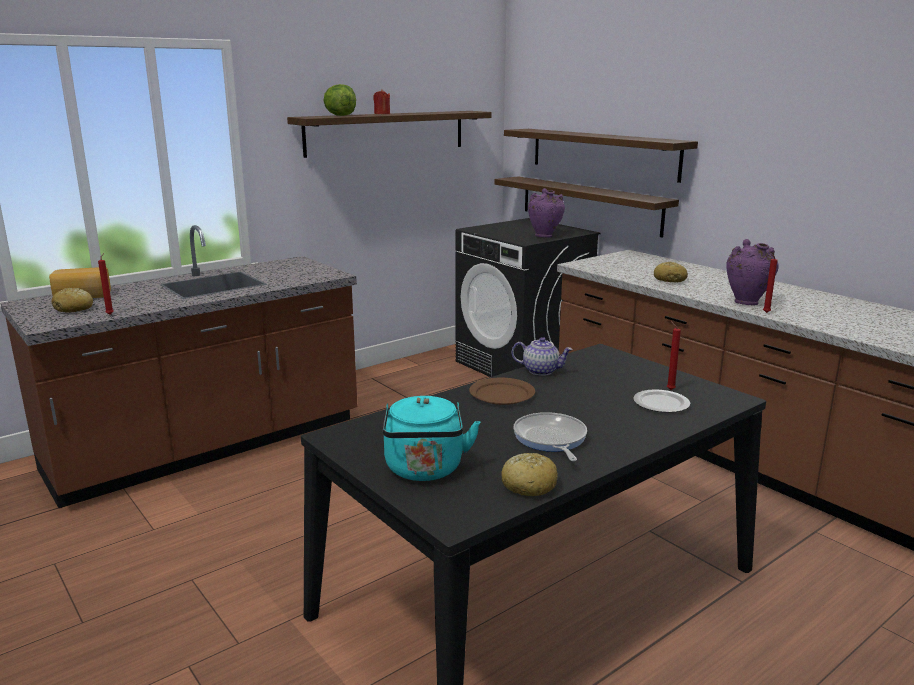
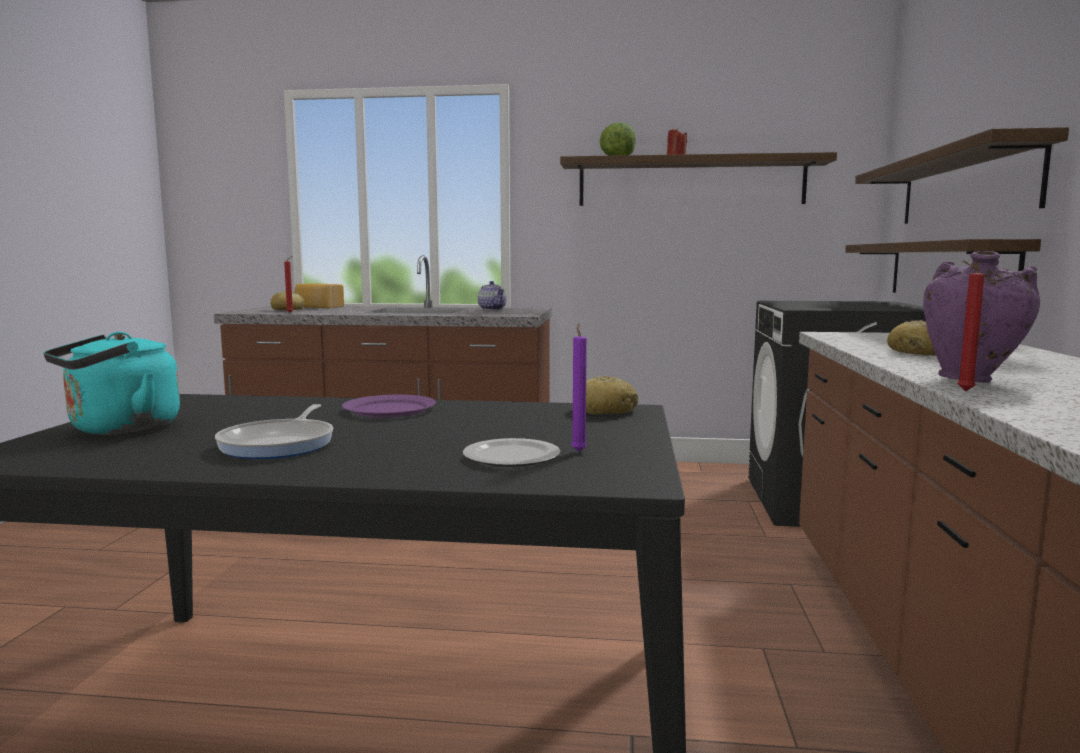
camera: 45 degrees right, 10 degrees down
(501, 394) = (388, 410): brown plate -> purple plate
(529, 485) = (119, 461): bread -> bread (606, 411)
(541, 371) = (499, 406): teapot -> teapot (492, 309)
(545, 236) = (846, 308): purple vase -> none
(550, 439) = (280, 444): frying pan -> frying pan turned 150 degrees clockwise
(669, 389) = (578, 451): red candle -> purple candle

